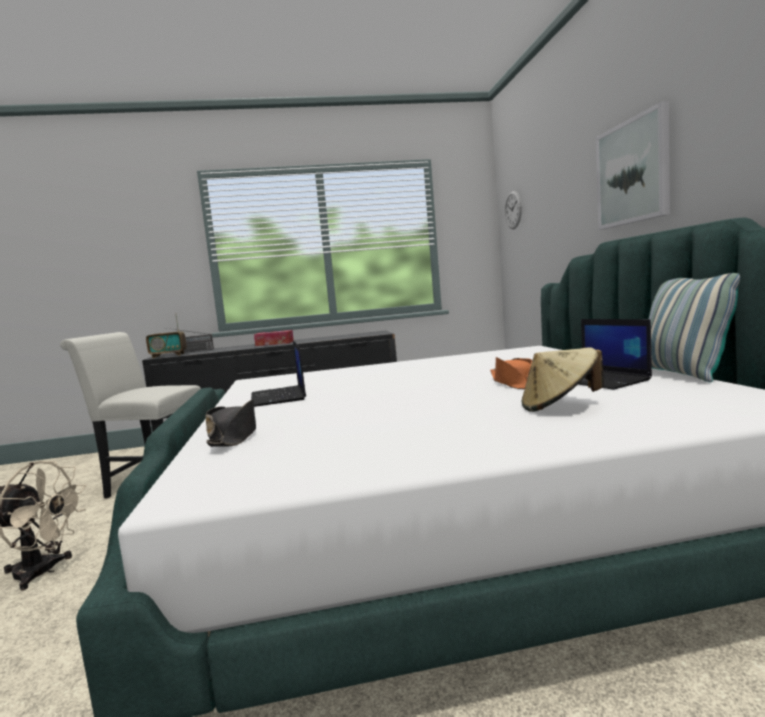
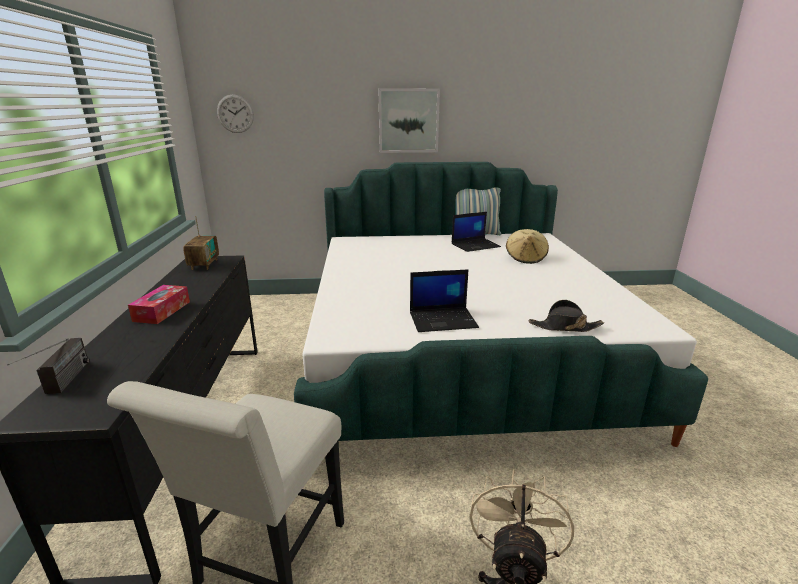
camera: 85 degrees left, 15 degrees up
(168, 355) = (104, 400): radio -> radio (204, 264)
(514, 383) = (467, 258): orange hat -> none

